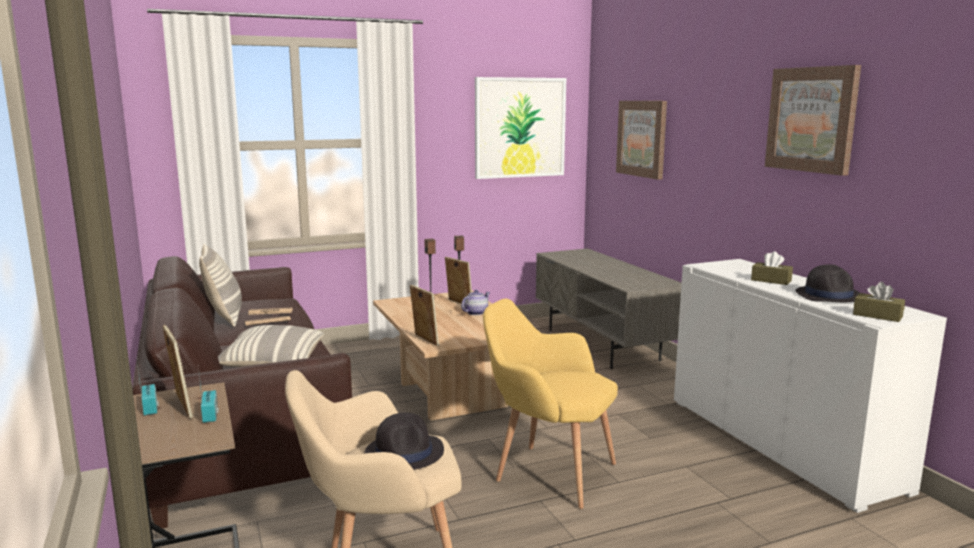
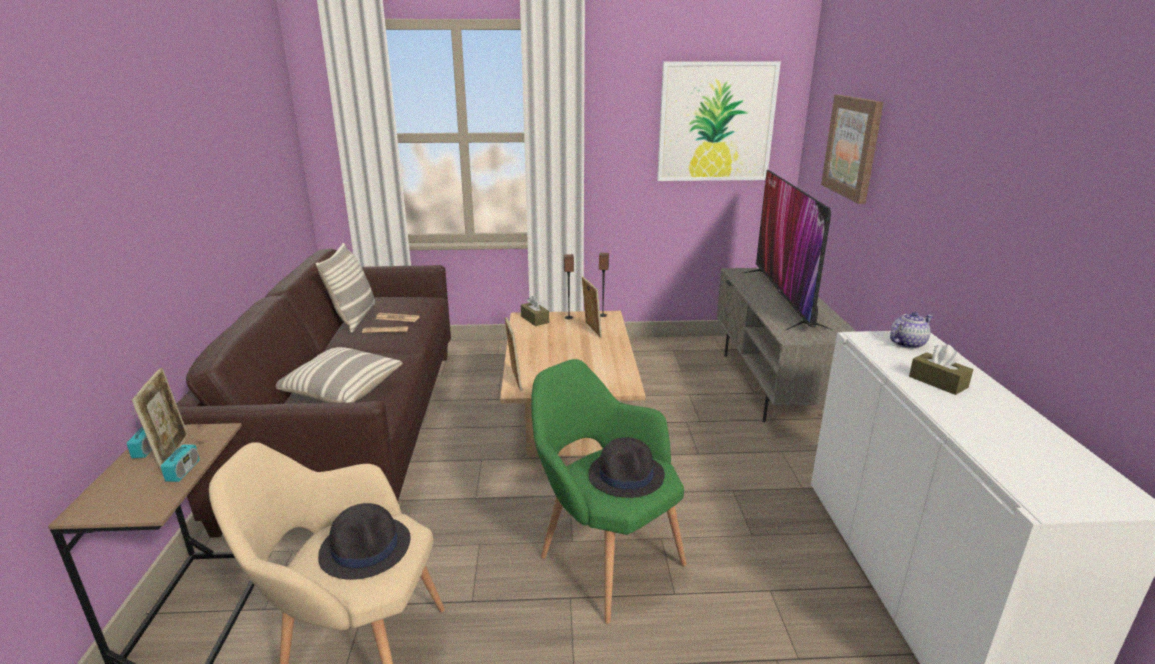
camera: 20 degrees right, 10 degrees up
(475, 313) = (598, 346): teapot -> teapot (907, 343)
(547, 472) = (603, 558): yellow armchair -> green armchair
(603, 266) = (783, 298): none -> television
(812, 119) = (1050, 158): picture -> none
(828, 295) = (1004, 428): black hat -> black hat (626, 475)
(877, 315) = (1054, 490): brown tissue box -> brown tissue box (534, 319)

